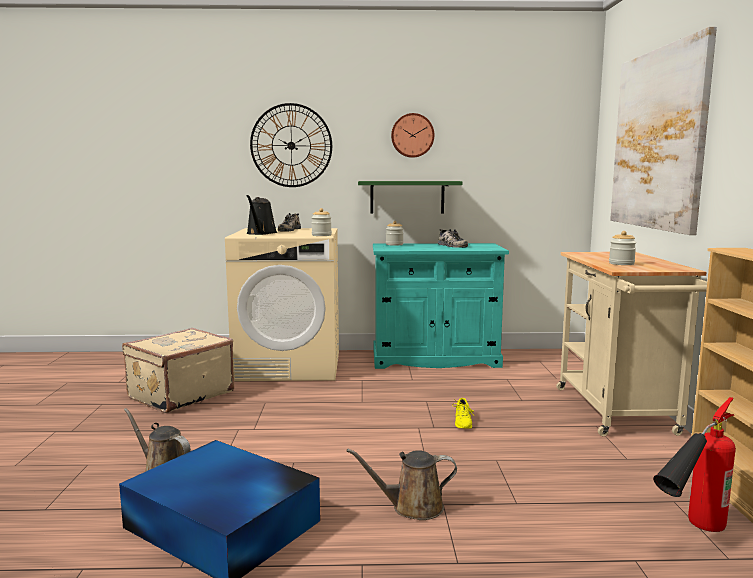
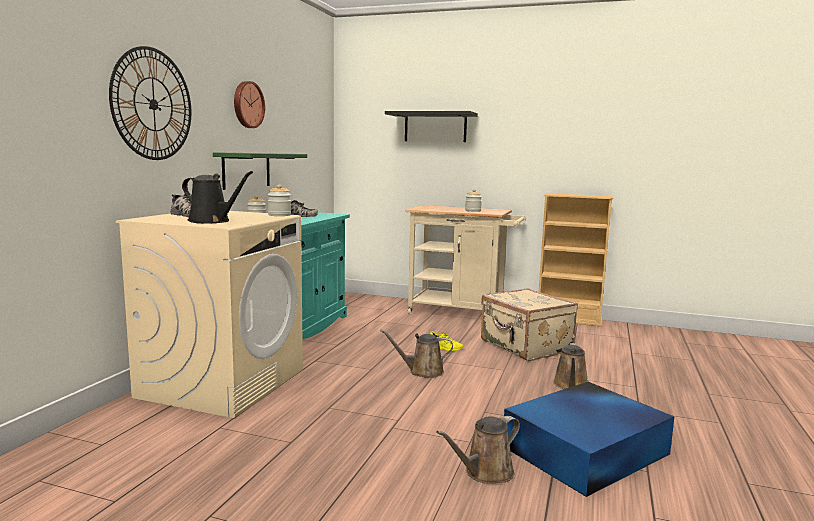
camera: 70 degrees left, 0 degrees up
(179, 394) = (243, 453): beige suitcase -> beige suitcase (525, 347)
(377, 422) = (422, 371): none -> brown watering can
(658, 139) = (435, 127): picture -> black shelf
(690, 534) = (607, 337): fire extinguisher -> none

